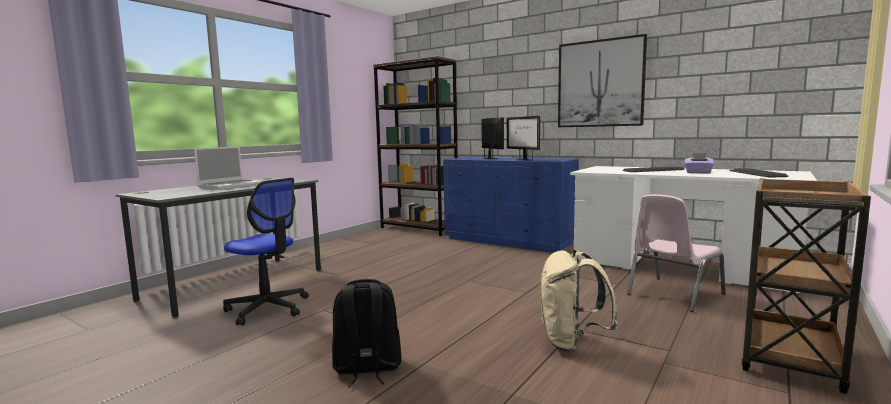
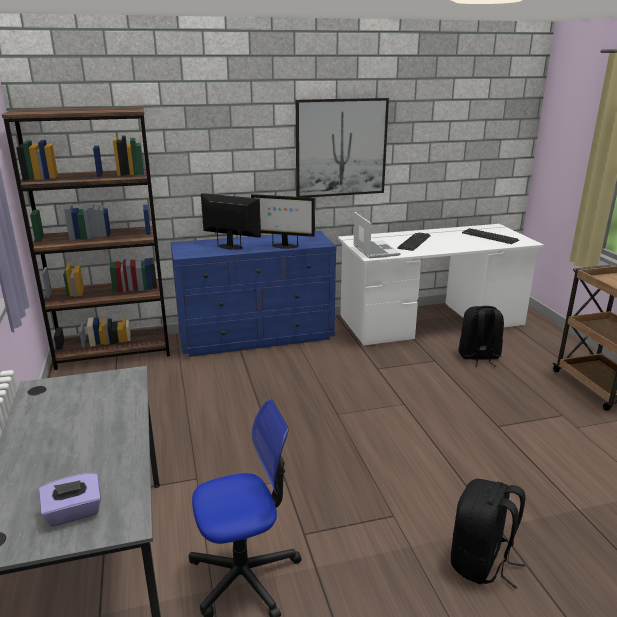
camera: 50 degrees left, 15 degrees up
(231, 186) = (82, 440): laptop -> laptop (374, 250)
(572, 342) = (520, 441): beige backpack -> none
(673, 294) = (478, 357): pink chair -> black backpack
(698, 173) = (454, 242): purple tissue box -> purple tissue box (74, 513)

